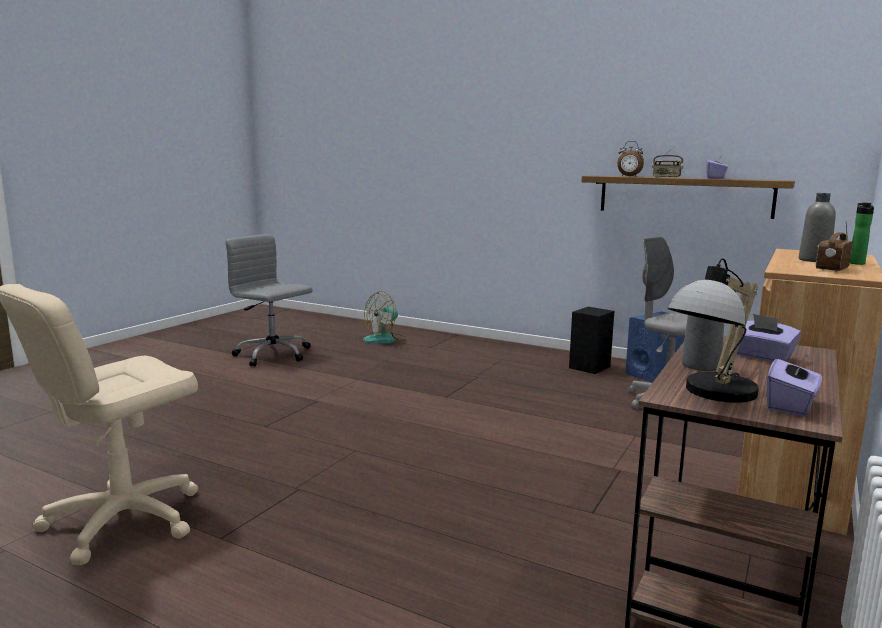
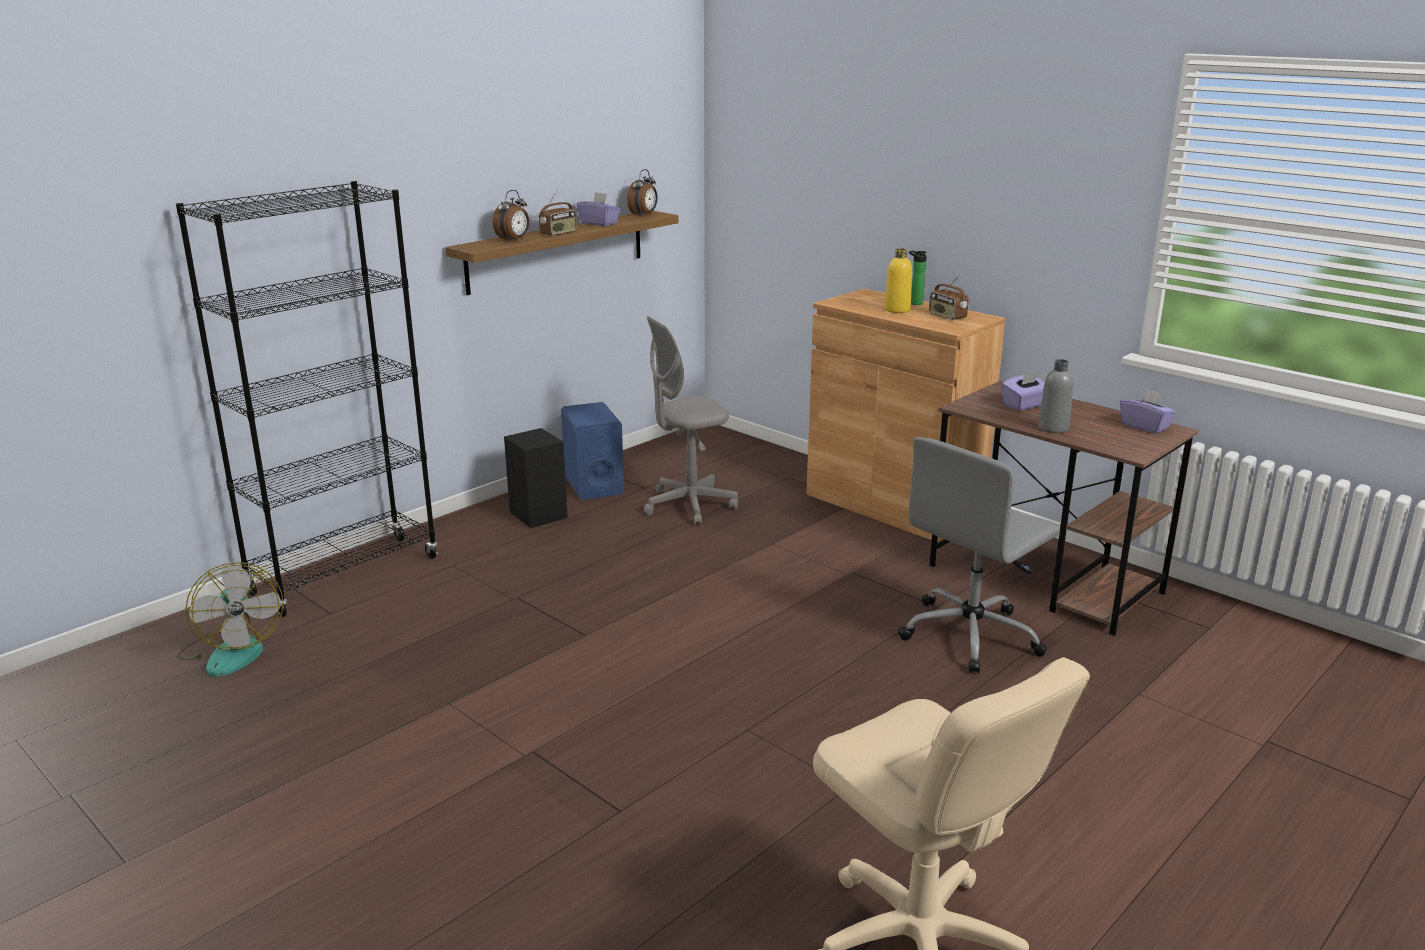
camera: 75 degrees left, 10 degrees up
(274, 355) = (207, 795): grey office chair -> grey office chair (972, 635)
(470, 343) = (345, 575): none -> black bookcase
(711, 395) = (1127, 441): table lamp -> none
(770, 179) = (644, 215): none -> alarm clock
(814, 260) = (897, 310): grey bottle -> yellow bottle

